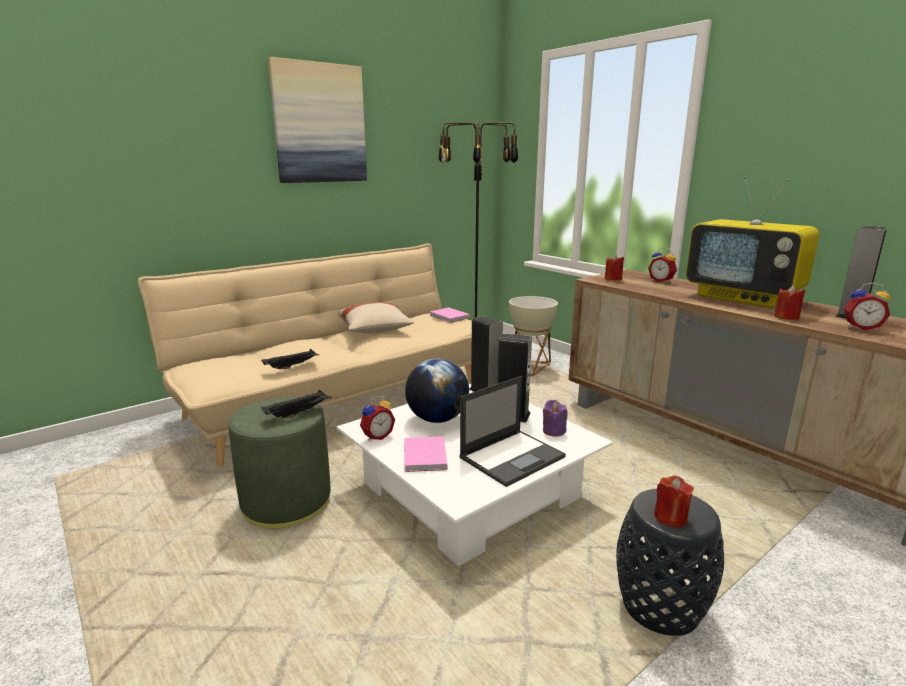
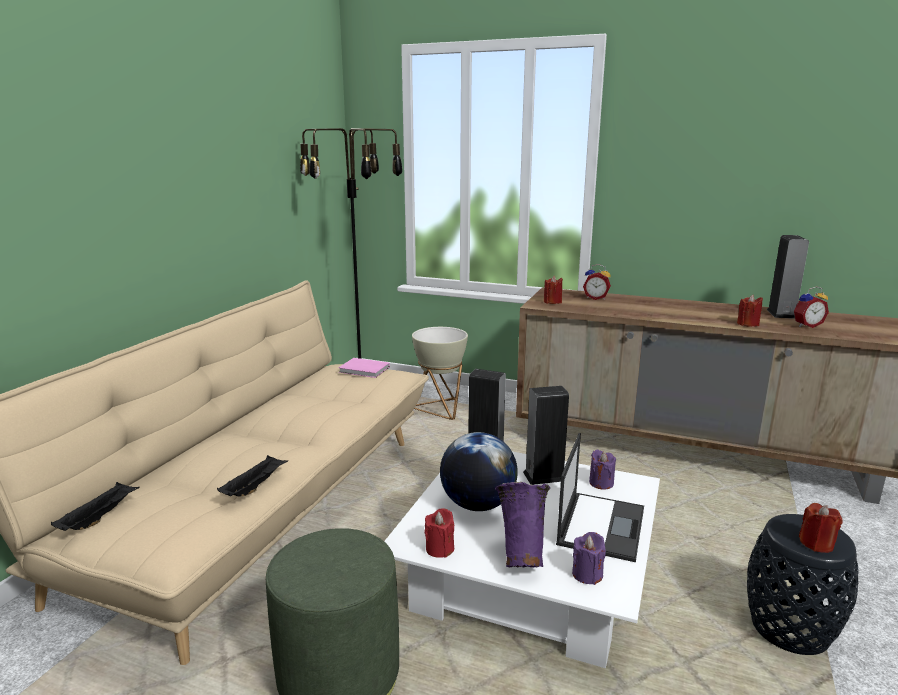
camera: 30 degrees left, 0 degrees up
(298, 413) = (360, 552): black tray -> black tray (99, 517)
(319, 124) = (166, 134): picture -> none
(375, 331) = (294, 407): beige pillow -> none
(377, 436) = (440, 549): alarm clock -> red candle
(424, 457) = (521, 557): pink book -> purple vase
(457, 482) = (587, 574): none -> purple candle
(744, 298) = (687, 307): television -> none

